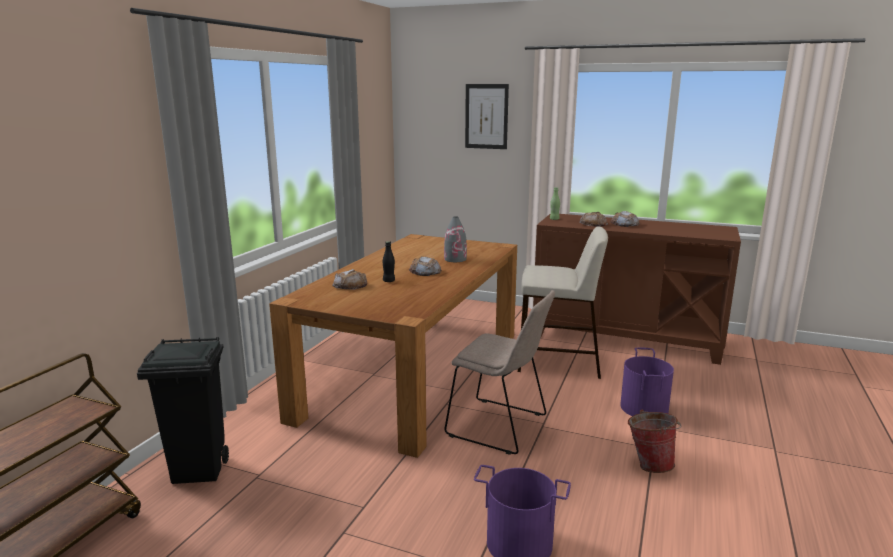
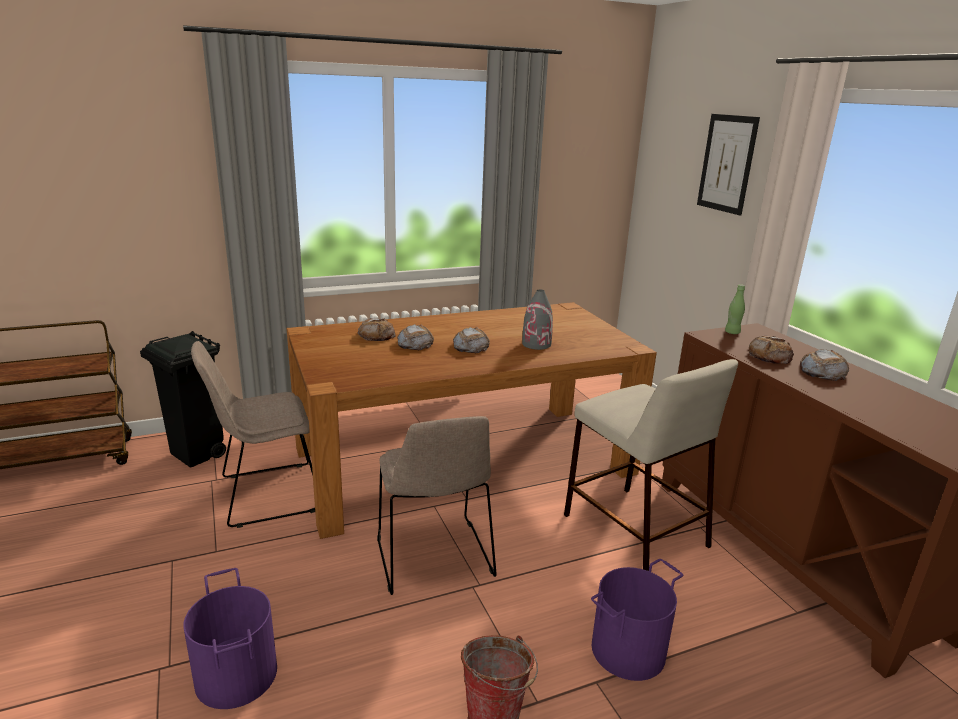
camera: 45 degrees right, 5 degrees up
(323, 459) = (265, 495): none -> beige chair
(389, 281) = (415, 343): black bottle -> bread

